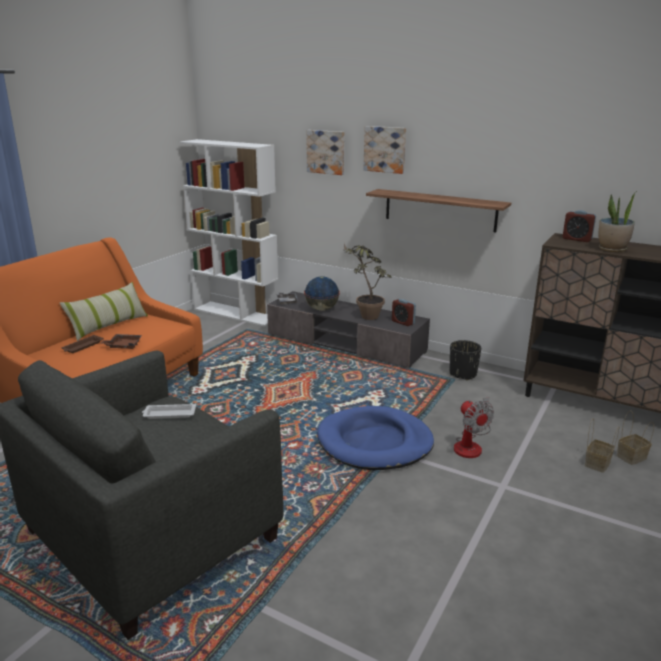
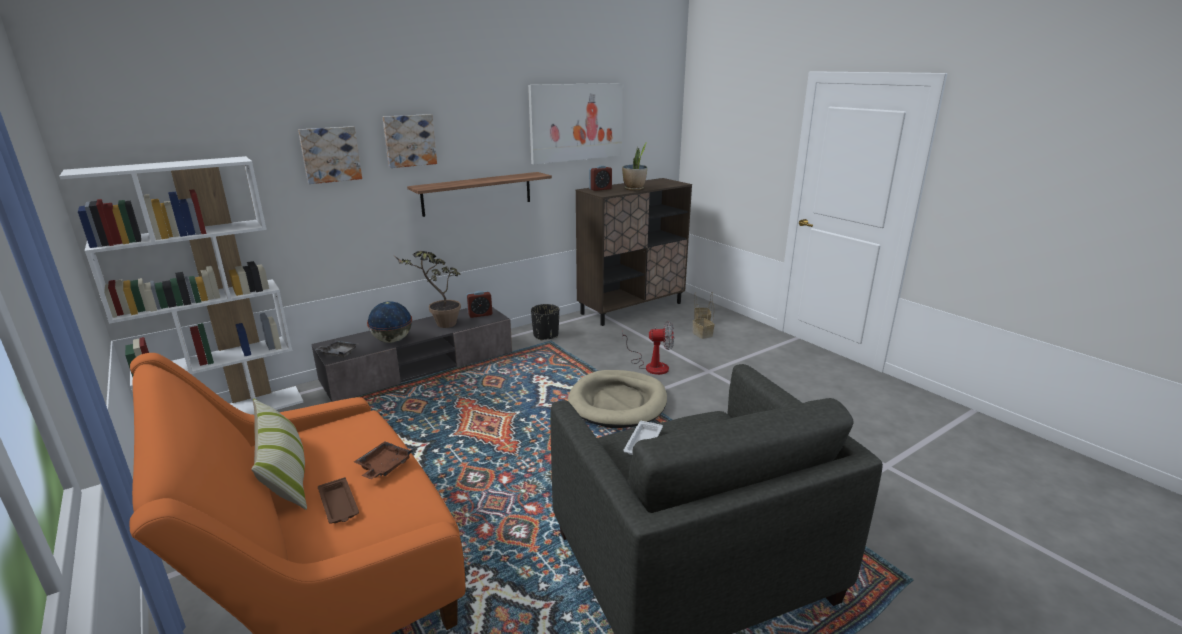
camera: 65 degrees left, 0 degrees up
(375, 442) = (618, 402): blue dog bed -> beige dog bed
(574, 154) = (576, 122): none -> picture

